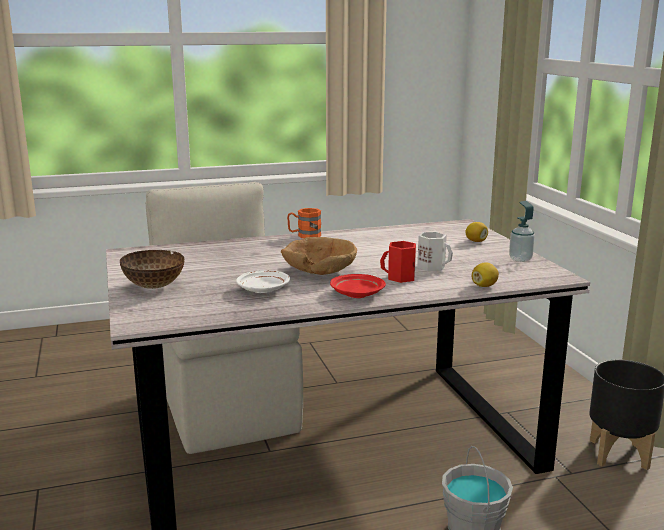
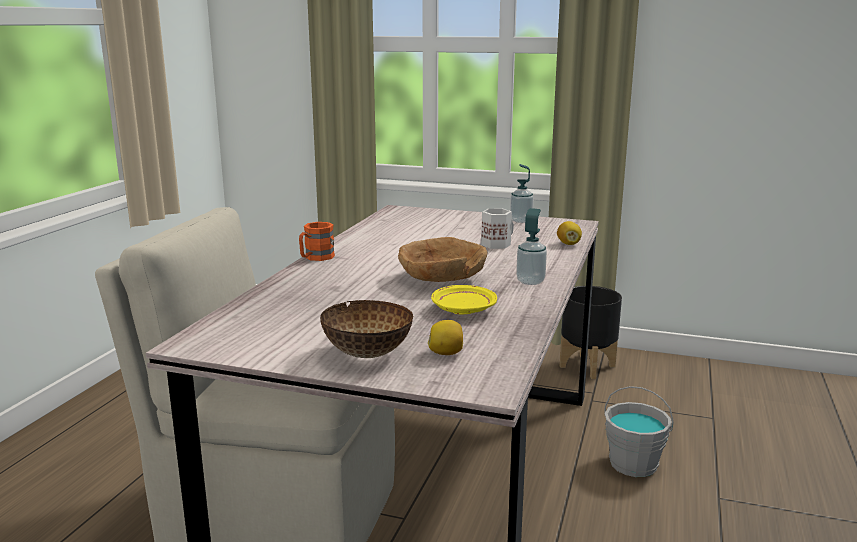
camera: 55 degrees left, 0 degrees up
(263, 289) = (463, 309): white plate -> yellow plate
(356, 294) = (530, 281): red plate -> soap dispenser
(400, 278) = (509, 259): red mug -> none
(476, 241) = (452, 218): lemon -> lemon (446, 353)

